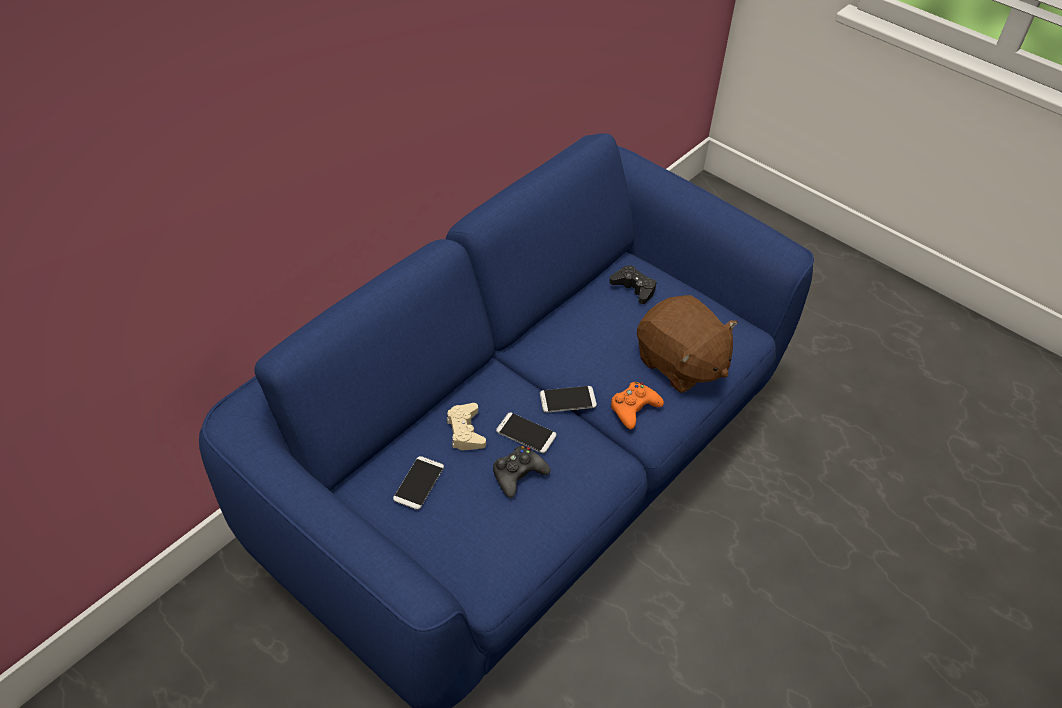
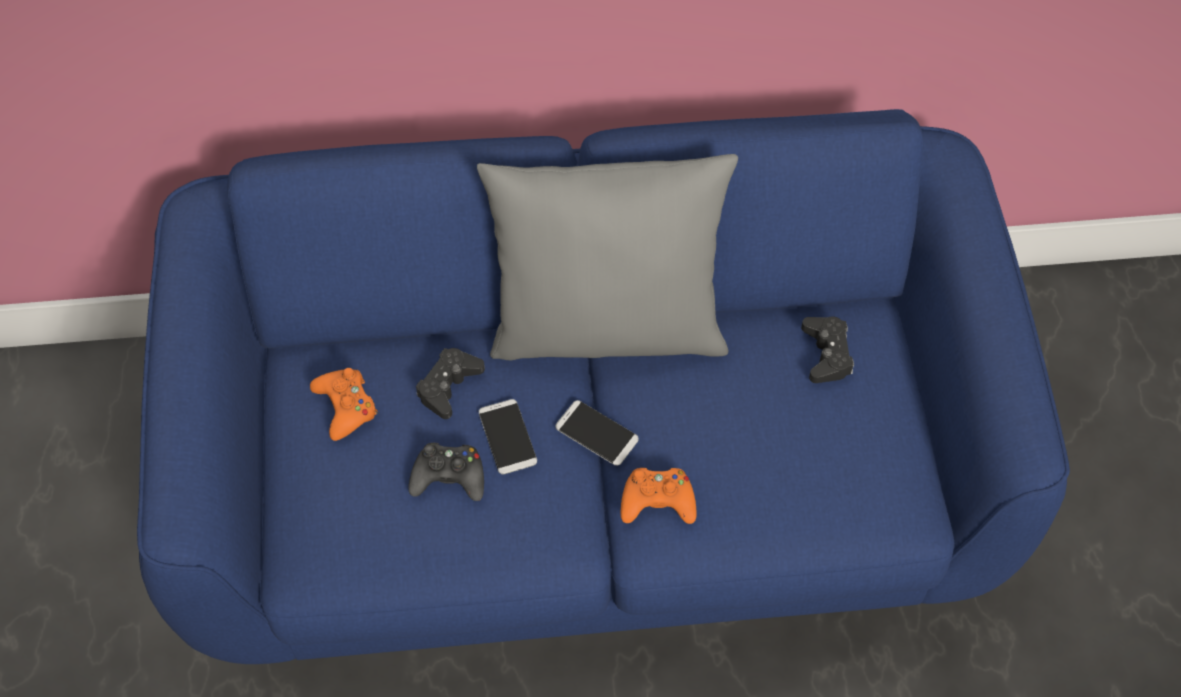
camera: 45 degrees right, 10 degrees up
(419, 483) = (346, 406): phone -> orange game controller
(465, 431) = (448, 386): beige game controller -> black game controller
(514, 348) = (607, 327): none -> grey pillow
(680, 364) = (774, 490): brown plush toy -> none

